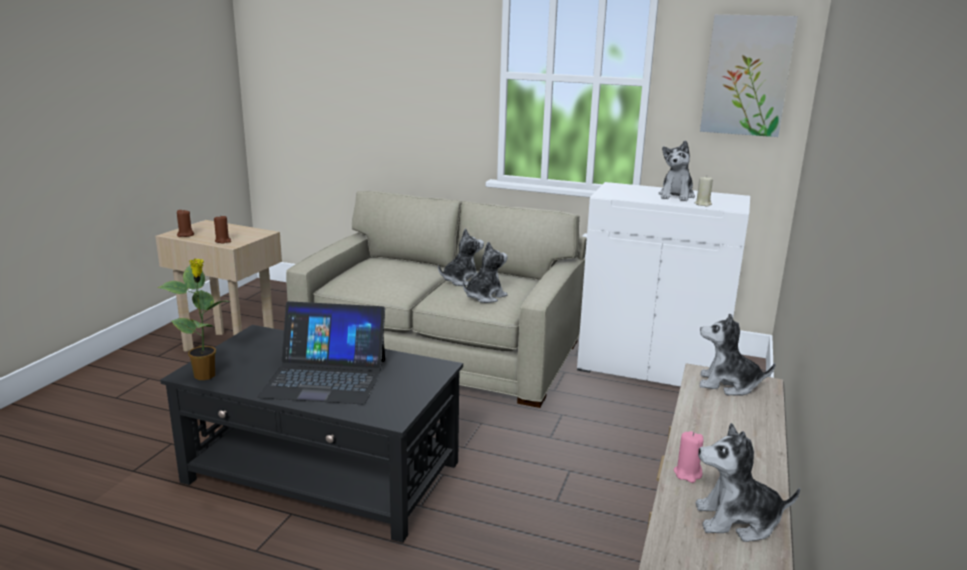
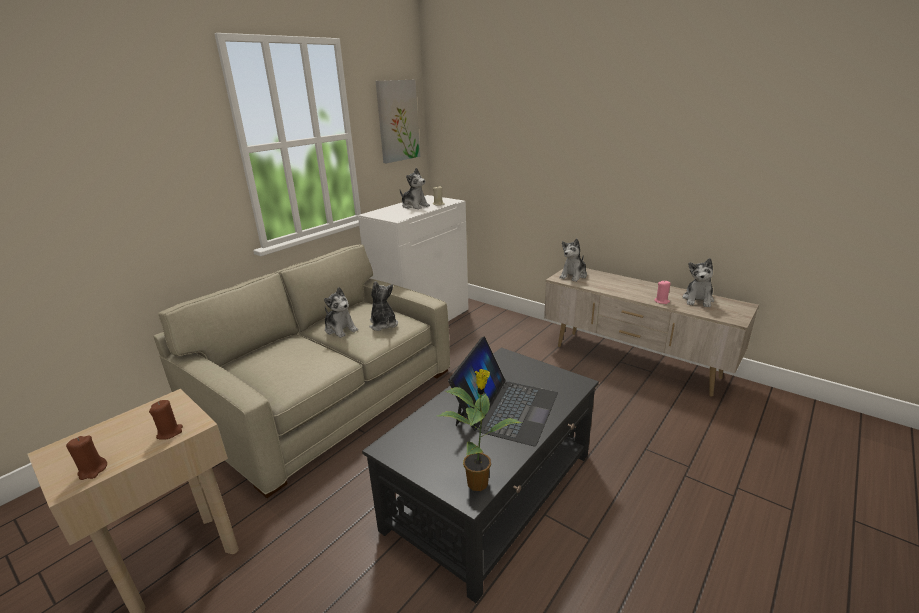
camera: 70 degrees left, 5 degrees up
(461, 280) = (340, 329): plush toy -> plush toy turned 150 degrees clockwise

